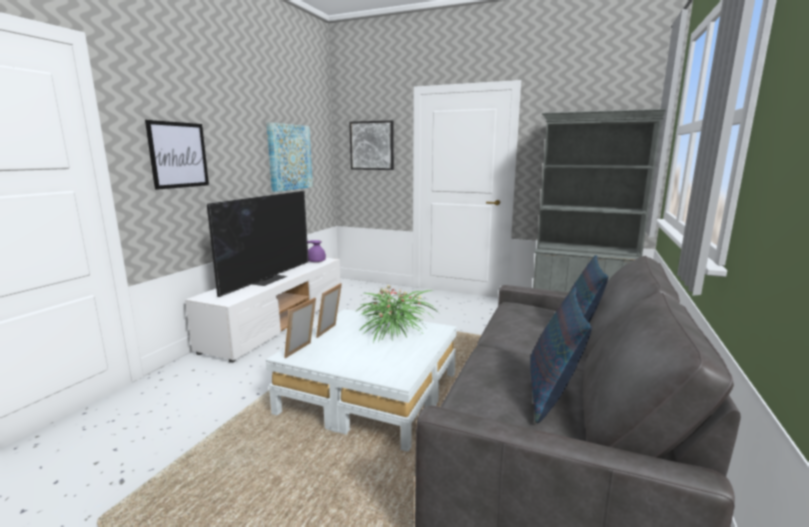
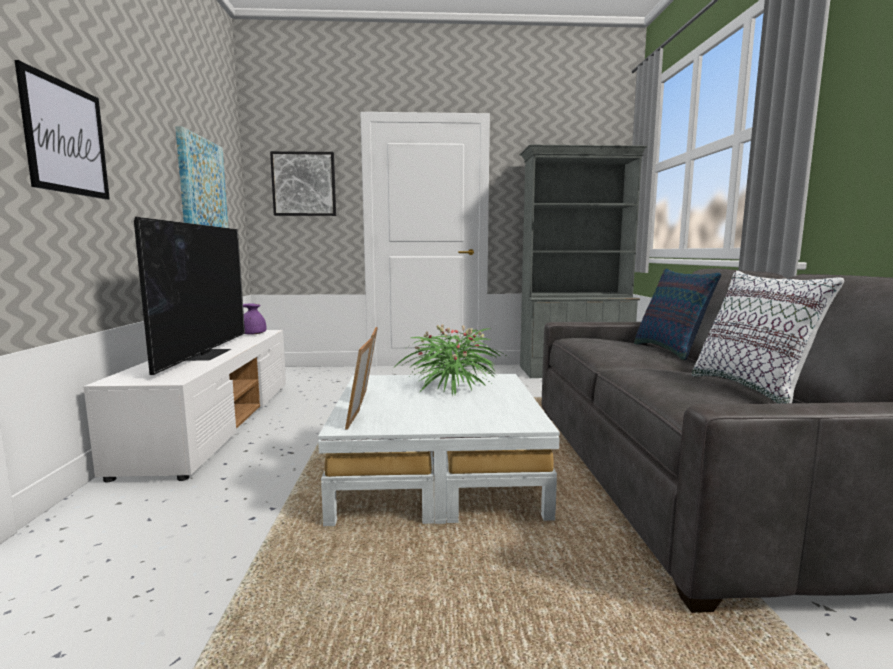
camera: 25 degrees left, 5 degrees down
(550, 395) = (750, 390): blue pillow -> white pillow

